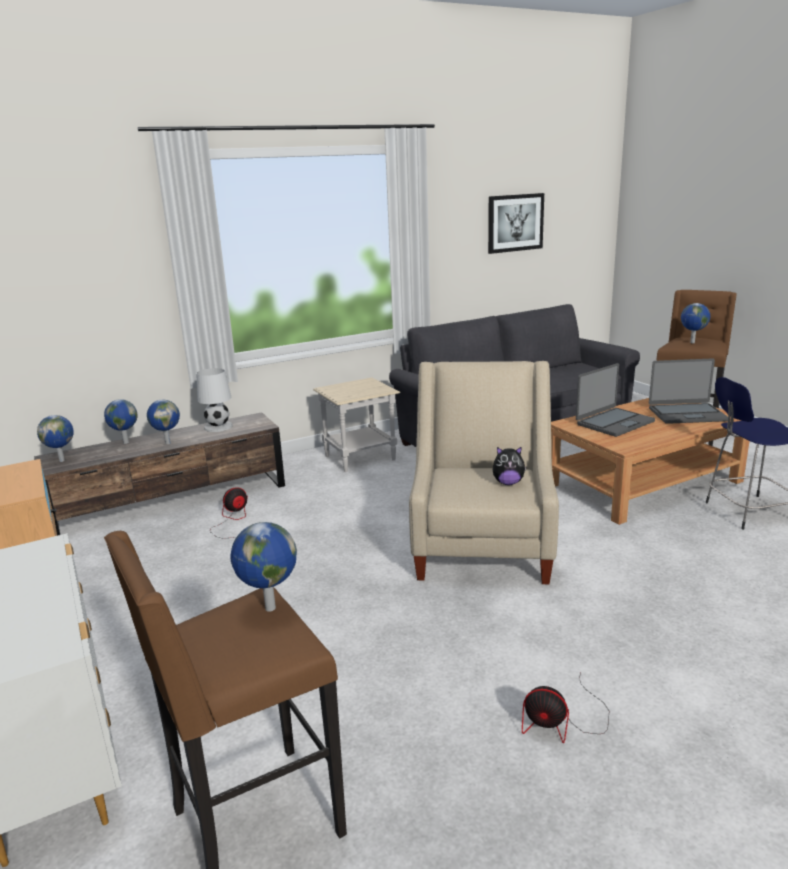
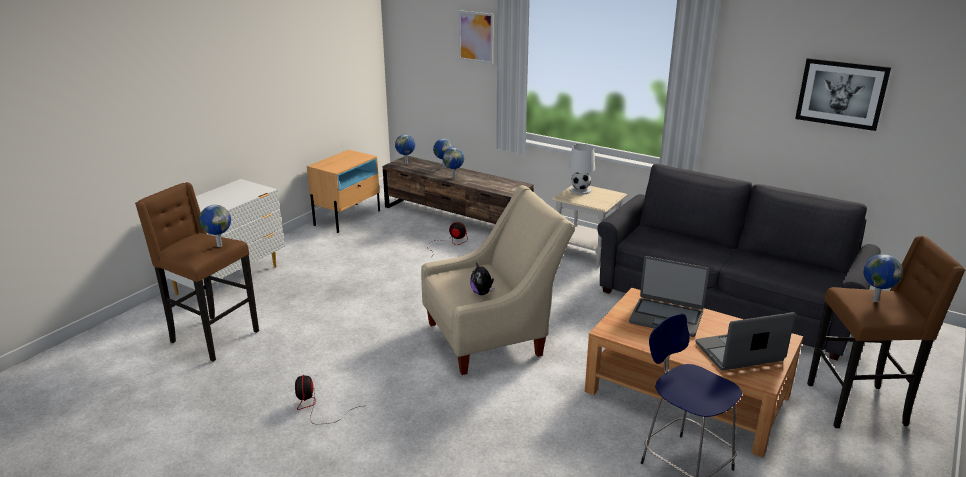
camera: 60 degrees right, 5 degrees up
(118, 243) = (476, 37): none -> picture
(218, 427) = (493, 181): white table lamp -> white table lamp (580, 190)
(686, 414) = (739, 353): laptop -> laptop turned 105 degrees clockwise

